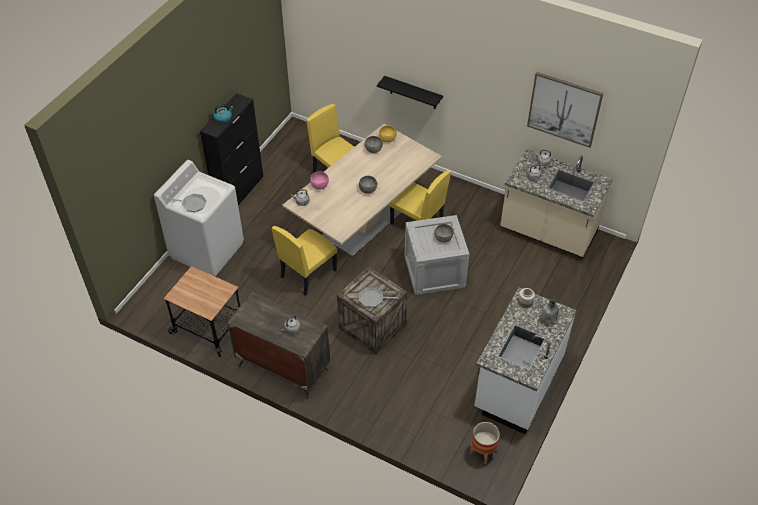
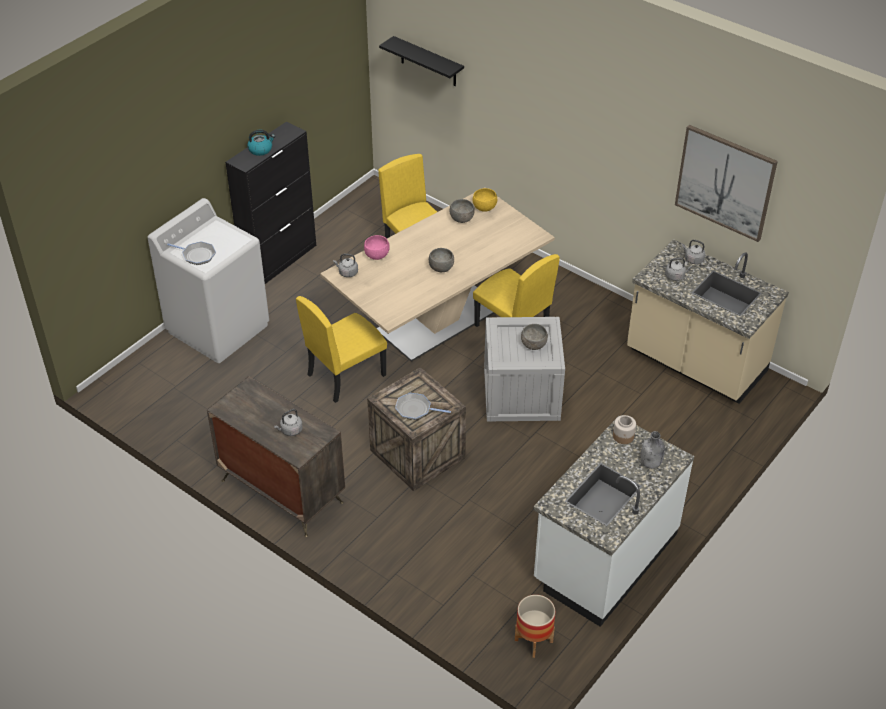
camera: 10 degrees right, 5 degrees down
(208, 328) = (195, 426): cart -> none
(413, 93) = (528, 148): black shelf -> black shelf (428, 62)

